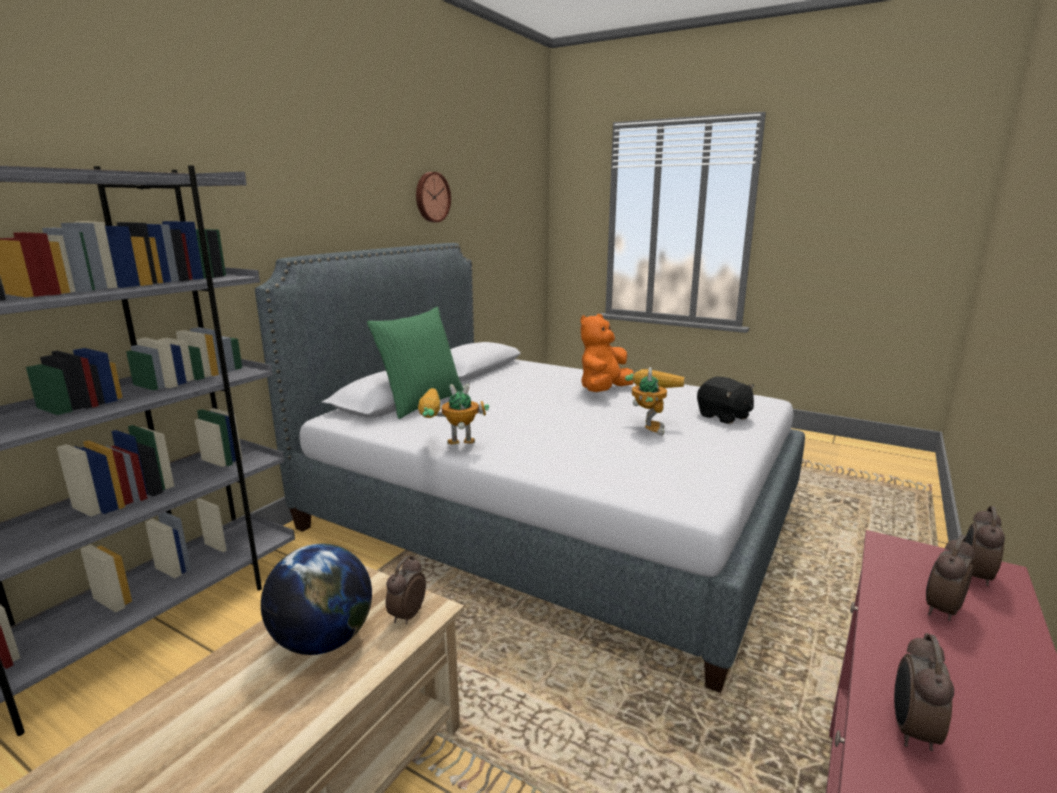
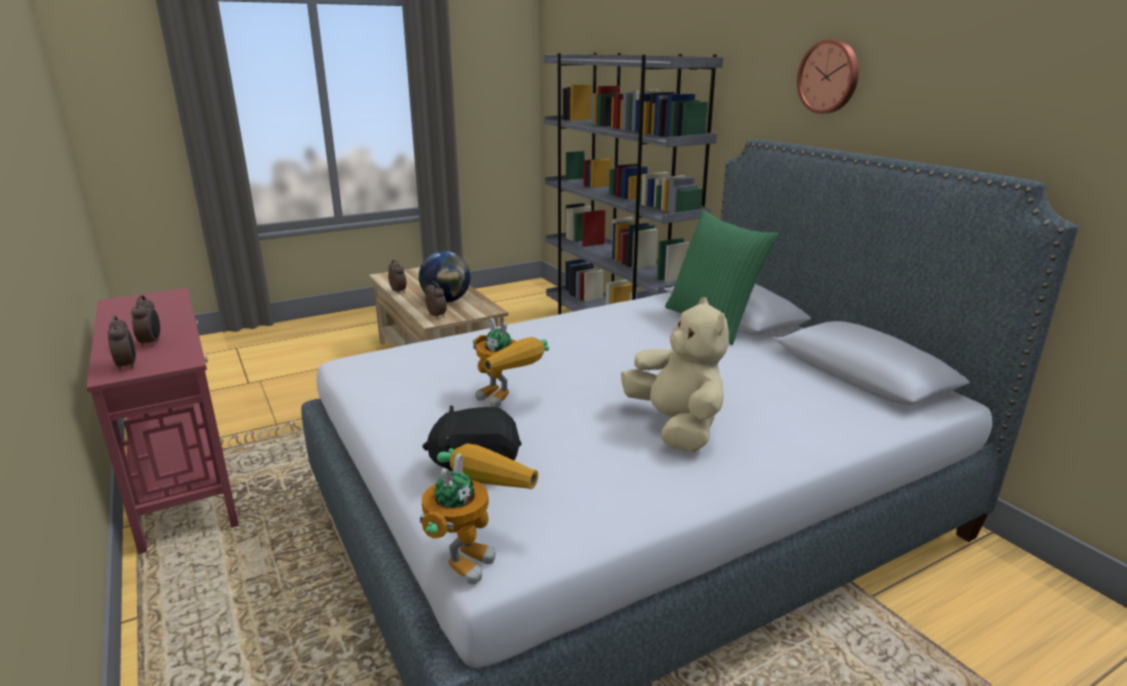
camera: 120 degrees right, 5 degrees up
(431, 197) = (1045, 89): wall clock -> wall clock (829, 77)
(449, 449) = (571, 314): toy robot -> toy robot (473, 551)
(604, 391) = (676, 427): orange plush toy -> beige plush toy
(911, 731) = (166, 307): alarm clock -> alarm clock (398, 291)

